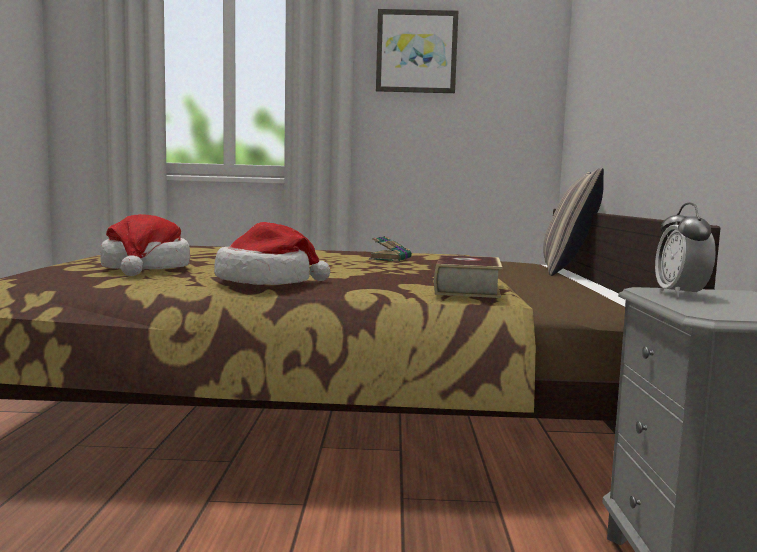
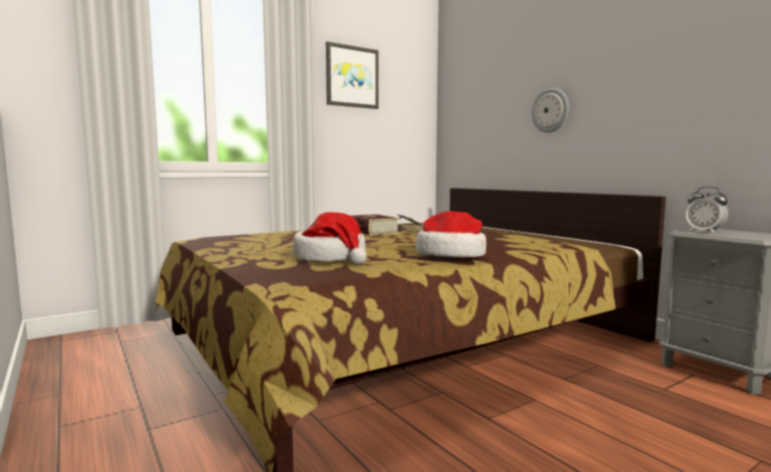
camera: 35 degrees left, 0 degrees up
(467, 289) = (546, 243): book -> book (373, 231)
(567, 270) = (491, 226): pillow -> none
(642, 76) = (550, 110): none -> wall clock

